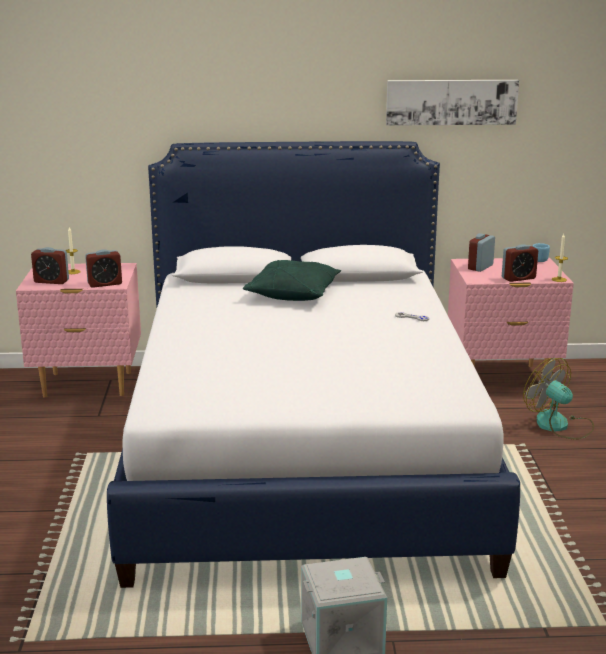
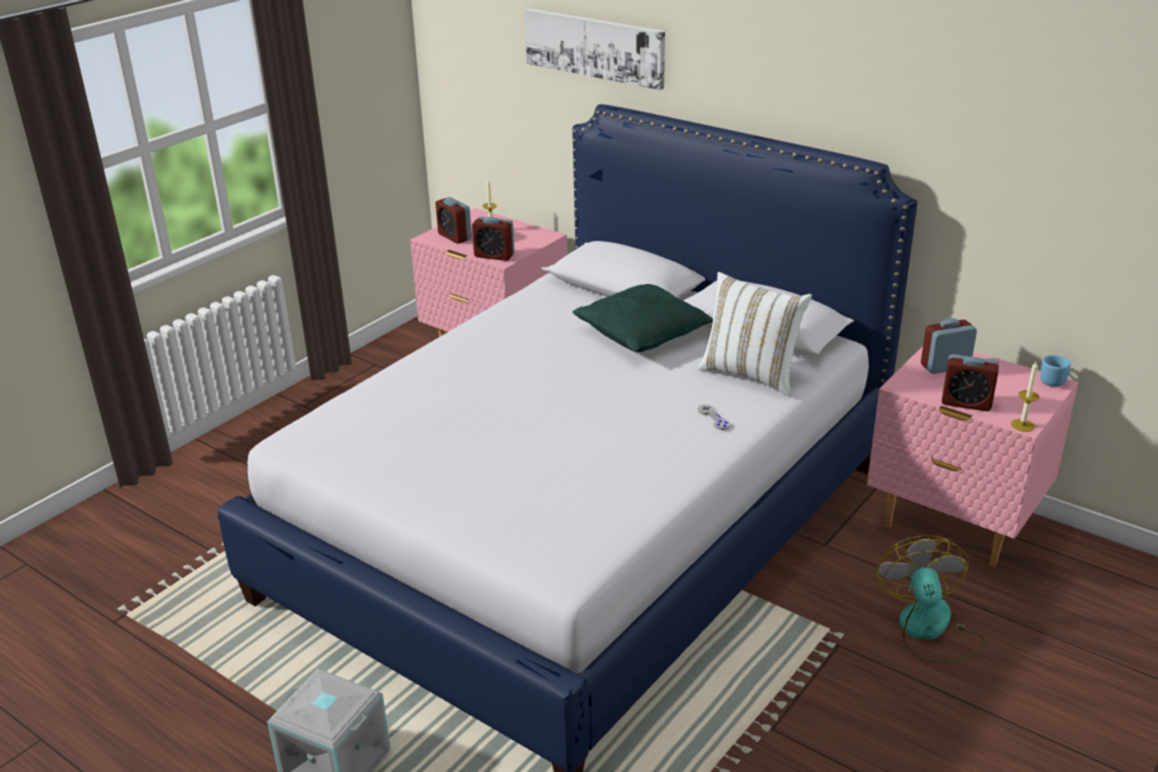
camera: 40 degrees right, 10 degrees up
(393, 294) = (751, 374): none -> white pillow
(451, 102) = (955, 116): picture -> picture (595, 47)

